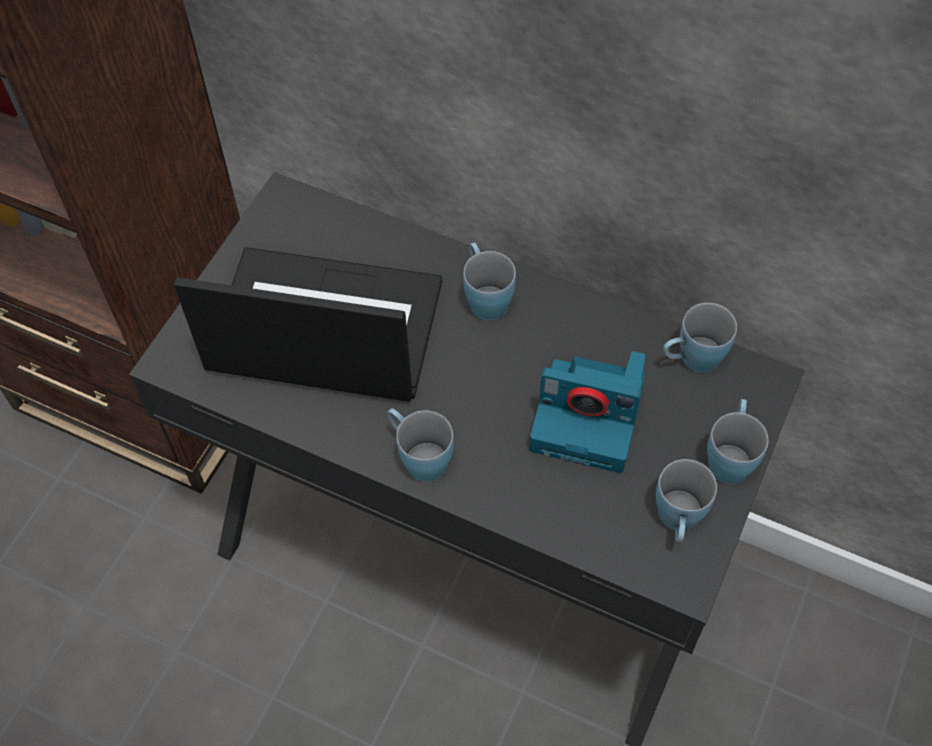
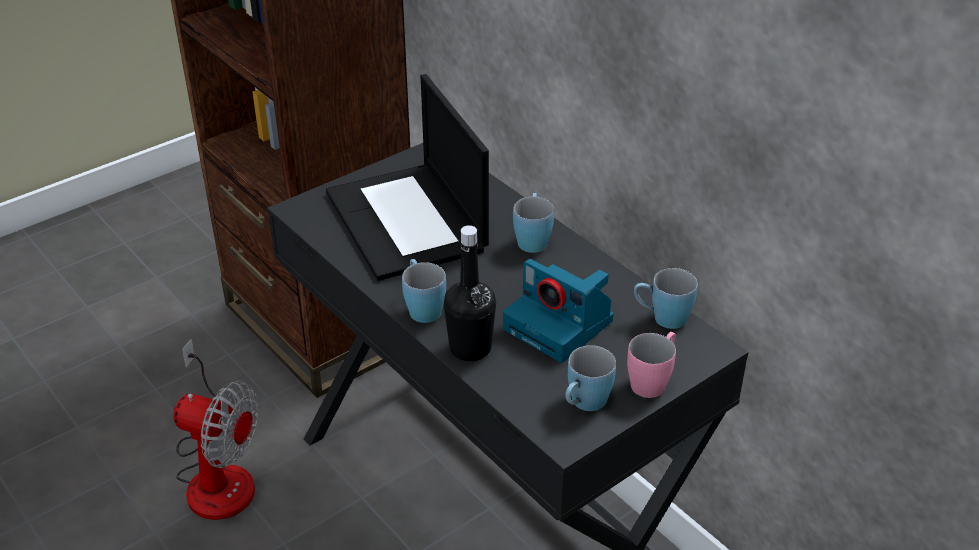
camera: 25 degrees right, 20 degrees down
(144, 644) = (217, 474): none -> fan
(322, 328) = (408, 222): laptop -> laptop turned 150 degrees counterclockwise
(509, 496) = (470, 348): none -> black bottle
(730, 455) = (652, 380): blue mug -> pink mug

